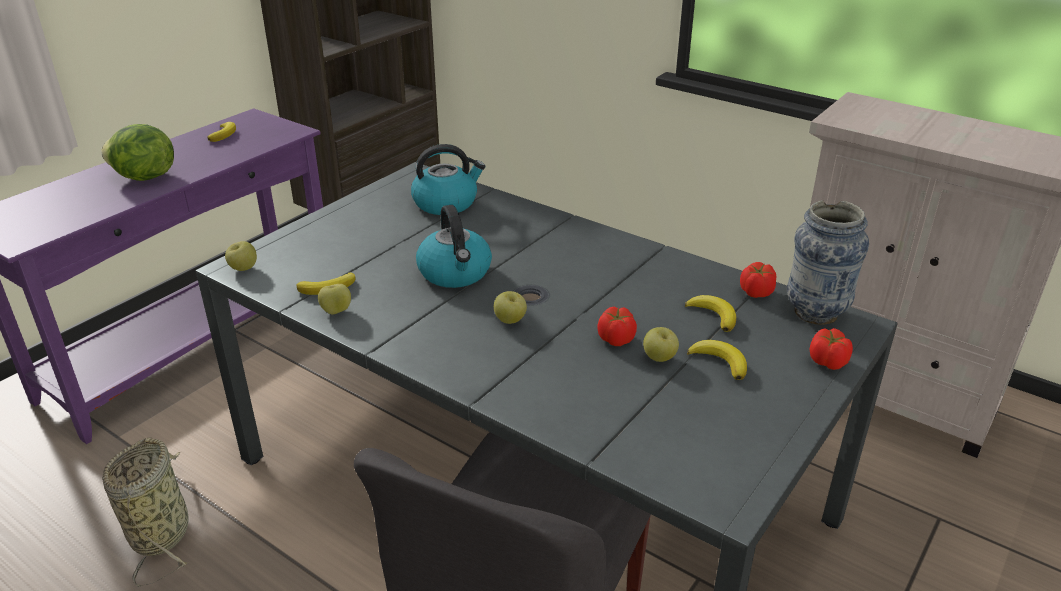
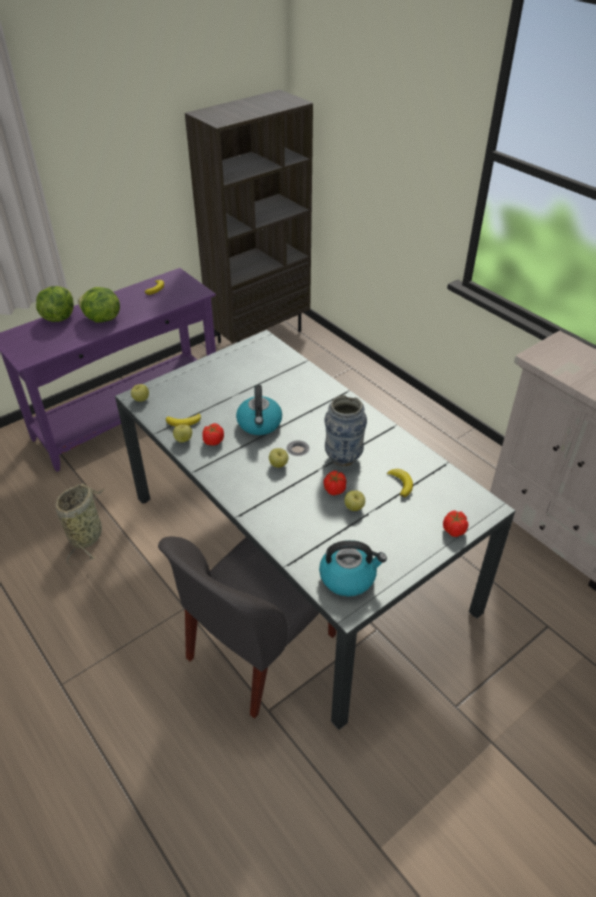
camera: 15 degrees right, 10 degrees up
(68, 183) = (58, 317): none -> lettuce
(446, 203) = (273, 368): kettle -> kettle (348, 577)
(720, 362) = (388, 517): banana -> none
(756, 292) = (436, 471): tomato -> tomato (213, 441)
(815, 313) = (466, 494): vase -> vase (343, 457)

